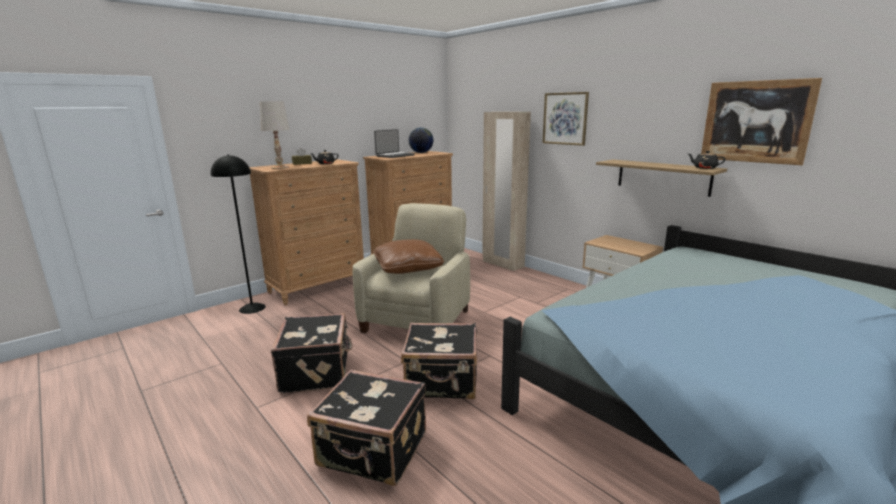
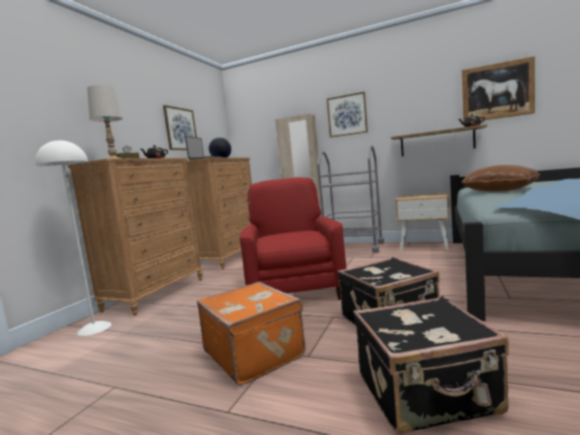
camera: 25 degrees left, 10 degrees down
(252, 308) = (94, 328): black floor lamp -> white floor lamp
(317, 372) = (255, 353): black suitcase -> orange suitcase
(375, 119) = (180, 129): none -> picture
(408, 268) = (285, 235): brown pillow -> brown pillow (500, 190)
(417, 320) = (295, 289): beige armchair -> red armchair
(541, 282) = (354, 247): none -> grey cart

